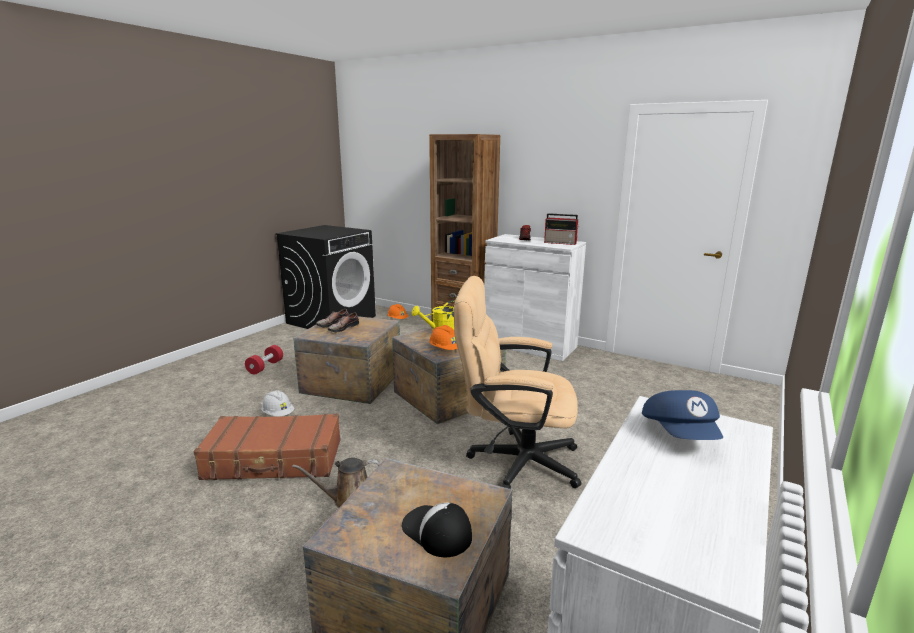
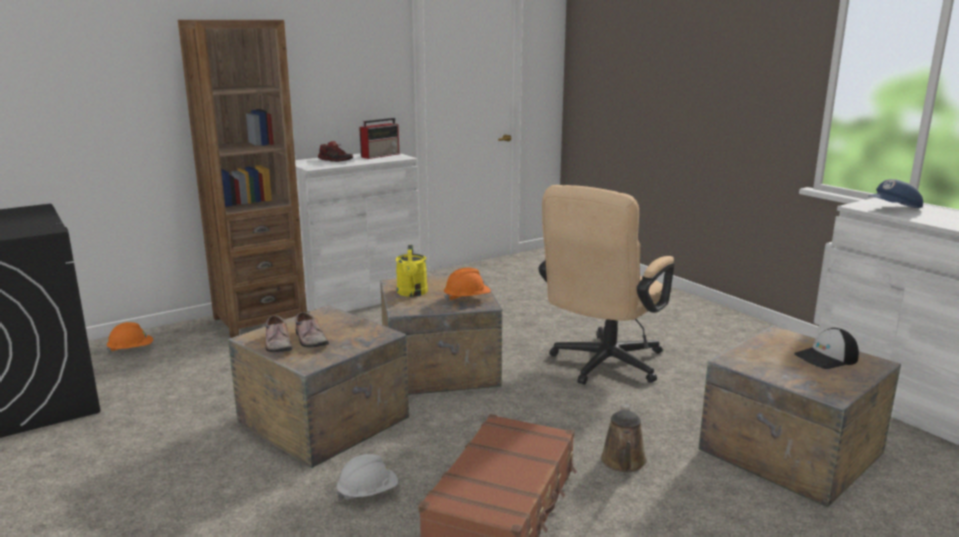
camera: 65 degrees left, 0 degrees up
(265, 367) = (156, 492): red dumbbell -> none
(681, 435) = (894, 209): blue cap -> blue cap turned 135 degrees clockwise

